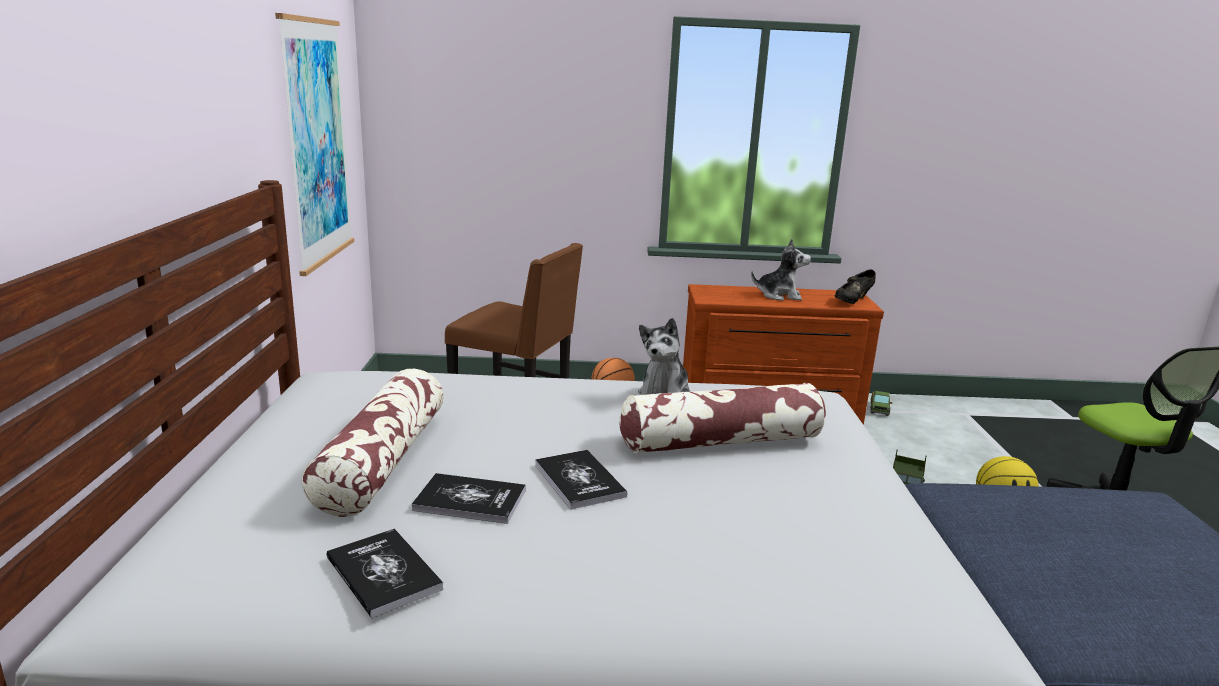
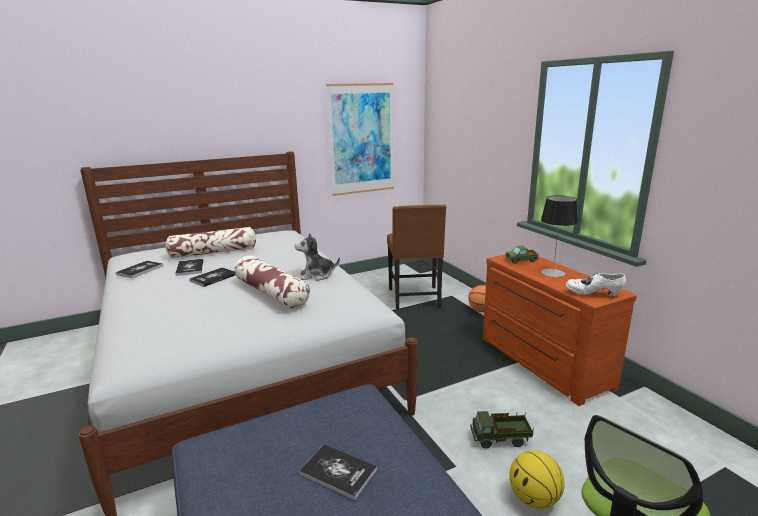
camera: 65 degrees right, 0 degrees up
(779, 295) = (553, 273): plush toy -> table lamp
(852, 301) = (593, 294): black shoe -> white shoe
(879, 409) = (639, 409): toy truck -> toy truck (521, 260)
(1121, 539) = (338, 472): none -> book

